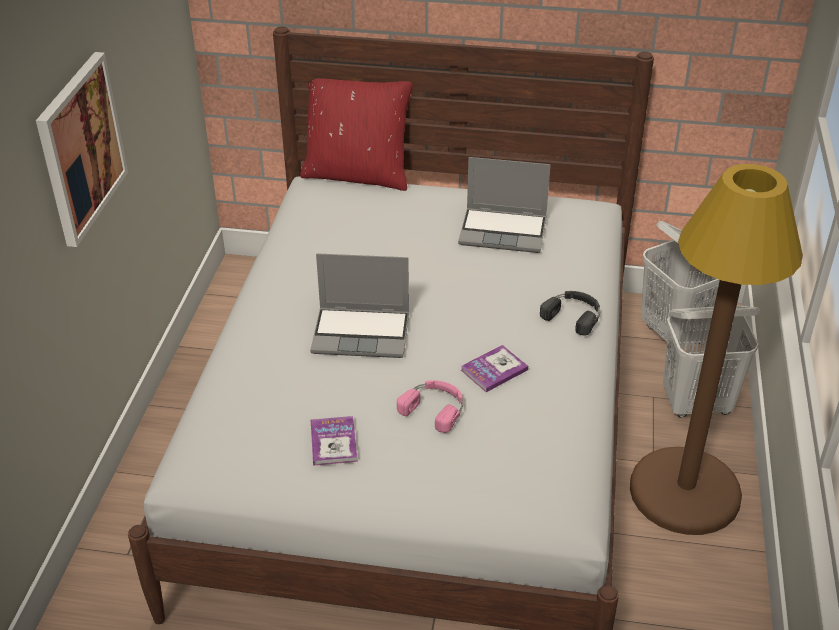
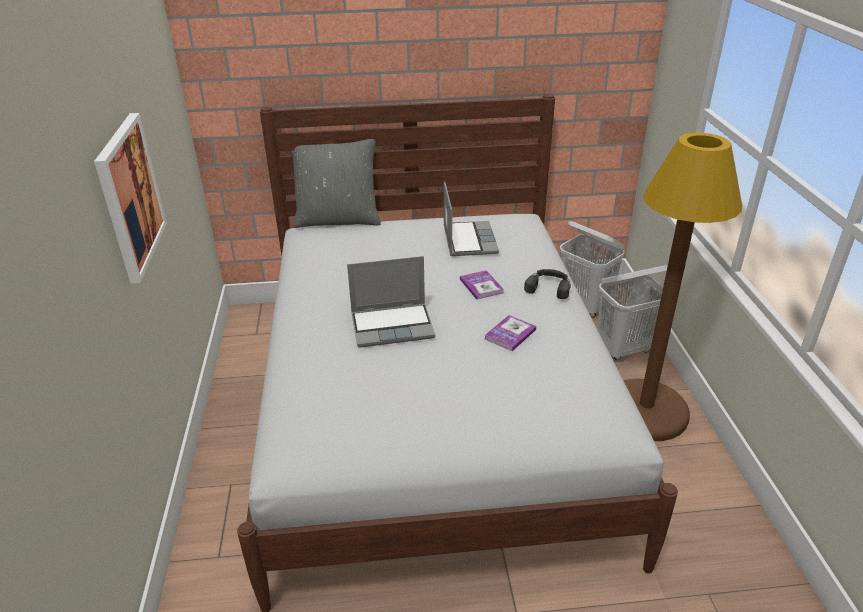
camera: 15 degrees left, 5 degrees down
(333, 442) = (406, 412): book -> book (481, 286)
(358, 175) = (338, 220): red pillow -> grey pillow
(435, 408) = (477, 370): pink headphones -> none
(504, 231) = (468, 240): laptop -> laptop turned 90 degrees counterclockwise

